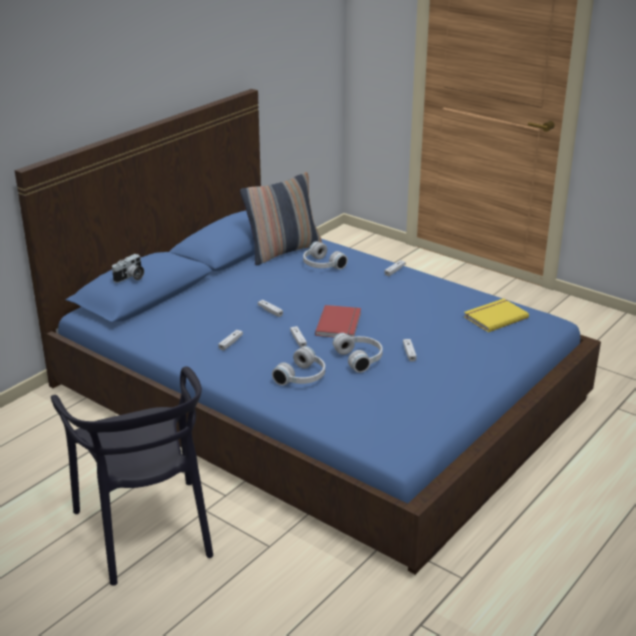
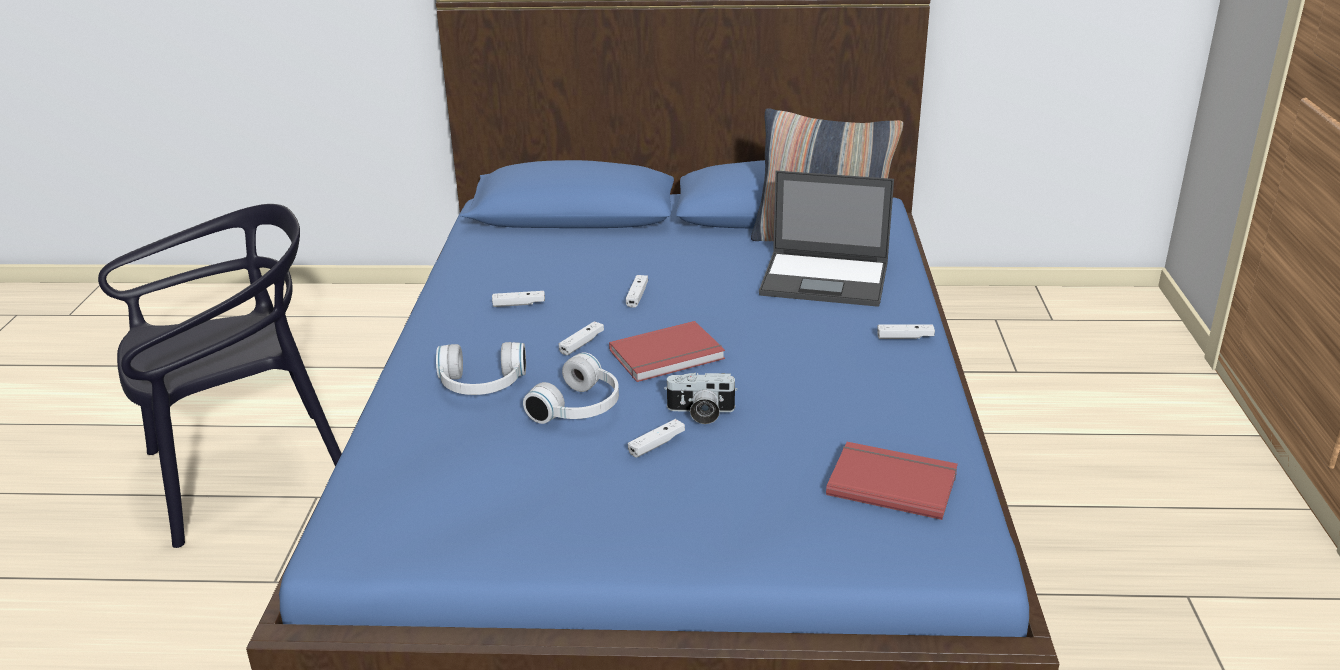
camera: 55 degrees right, 0 degrees up
(130, 277) = (536, 173): camera -> camera (700, 413)
(146, 530) = (245, 473): black chair -> black chair turned 150 degrees counterclockwise
(321, 265) = (826, 279): white headphones -> laptop
(494, 317) = (892, 482): yellow book -> red book

